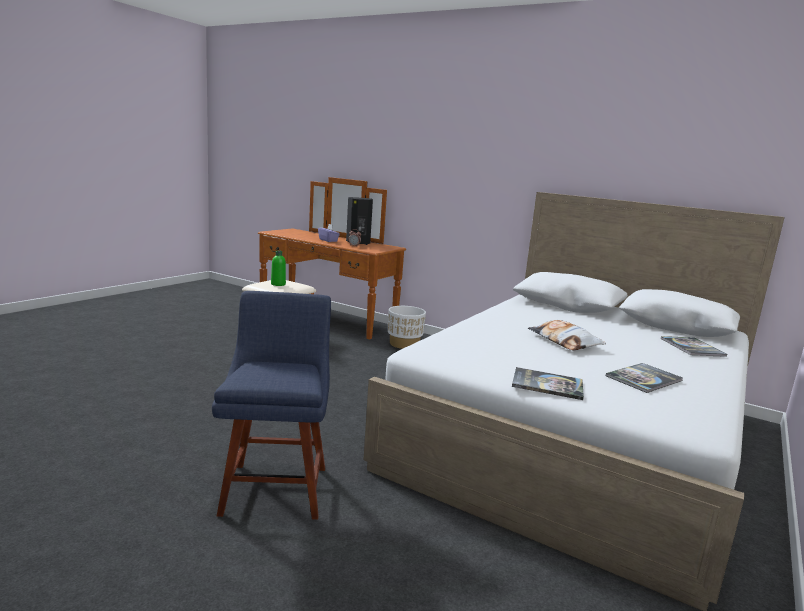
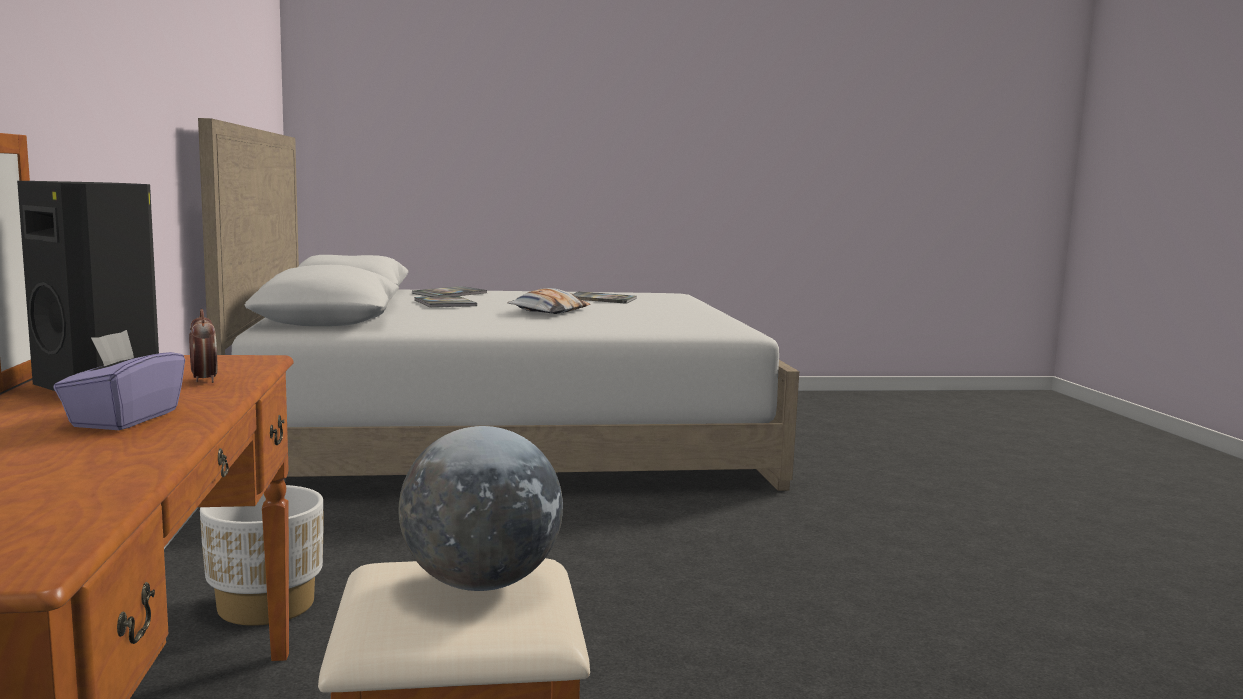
camera: 130 degrees left, 5 degrees down
(276, 486) = (907, 509): blue chair -> none
(278, 284) = (481, 583): green bottle -> globe
(547, 384) = (697, 309): book -> book (445, 303)

